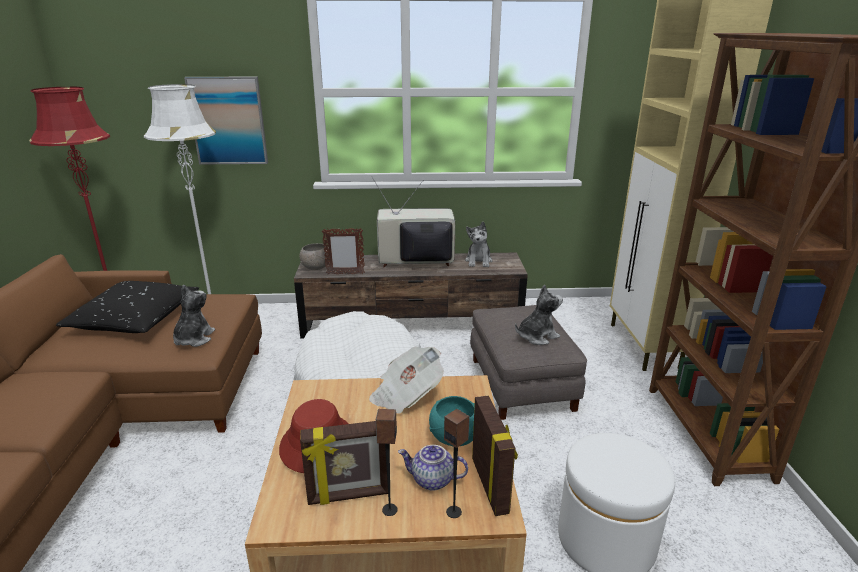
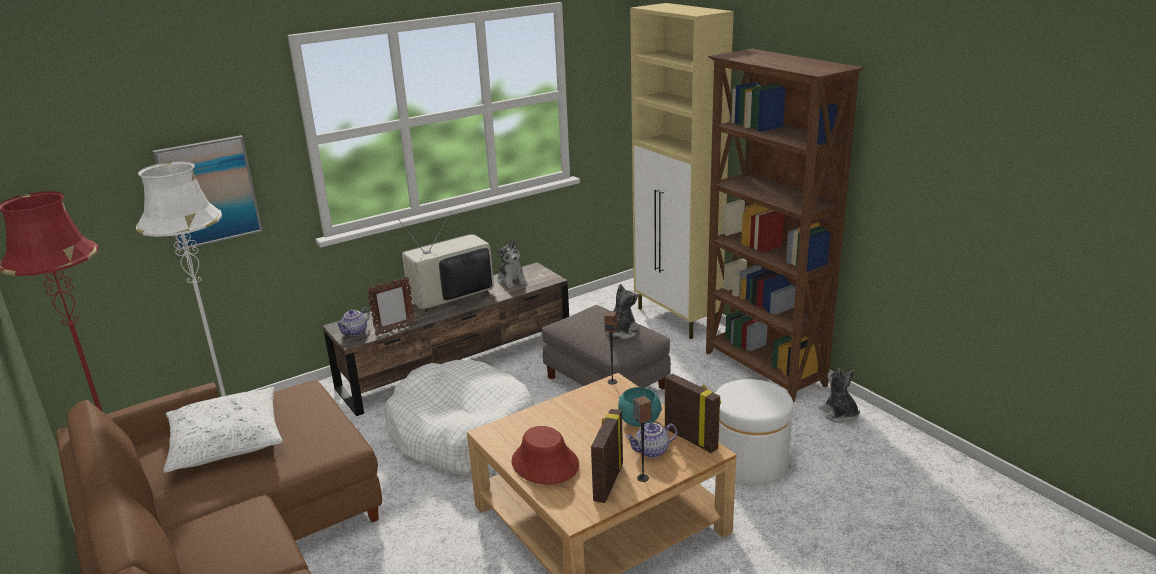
camera: 30 degrees left, 0 degrees up
(135, 319) = (226, 441): black pillow -> white pillow
(193, 339) = (320, 435): plush toy -> plush toy (839, 414)
(316, 267) = (355, 332): grey bowl -> teapot
(349, 496) = (607, 482): picture frame -> picture frame turned 150 degrees clockwise
(406, 395) = (573, 408): newspaper -> none
(454, 512) = (684, 462): speaker -> speaker (612, 381)

